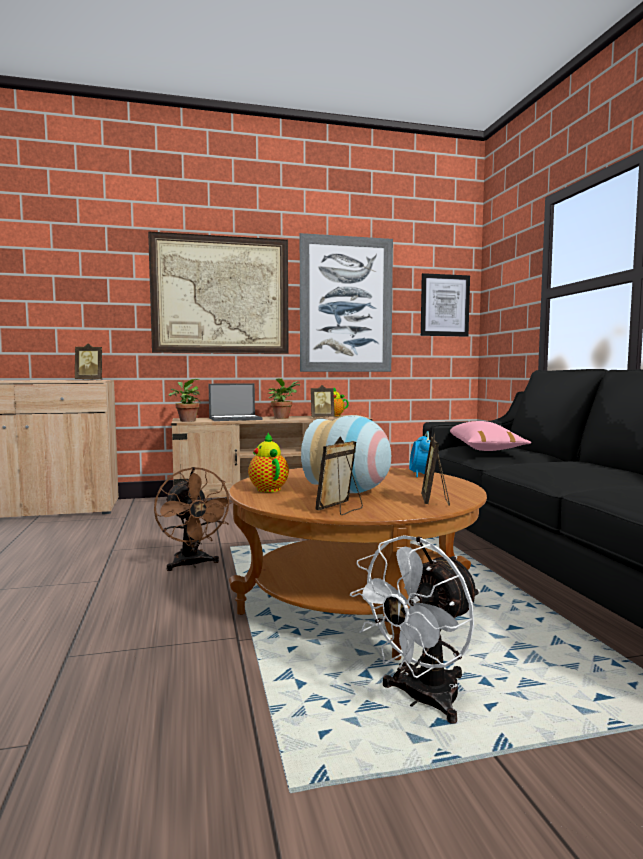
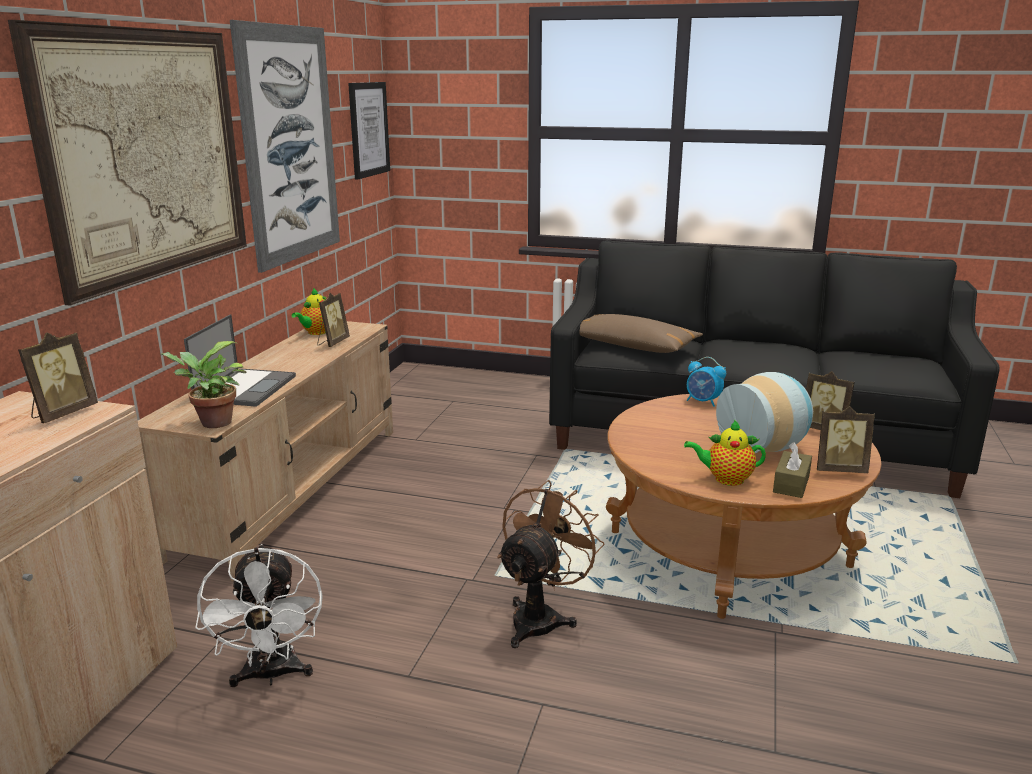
camera: 60 degrees left, 15 degrees up
(192, 564) = (541, 617): brown fan -> brown fan turned 60 degrees counterclockwise
(282, 418) = (290, 361): potted plant -> none
(283, 501) = (791, 484): none -> brown tissue box
(341, 510) = (839, 469): picture frame -> picture frame turned 60 degrees counterclockwise
(421, 700) = (913, 578): white fan -> white fan (271, 675)
(483, 448) = (632, 345): pink pillow -> brown pillow

